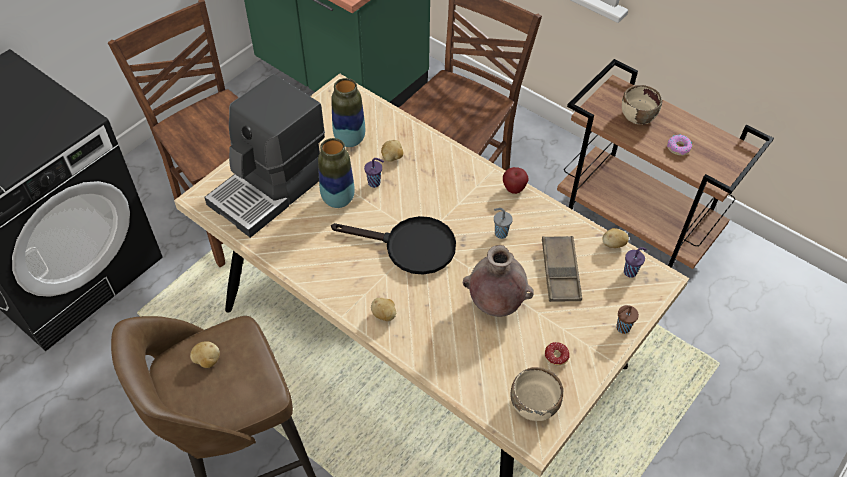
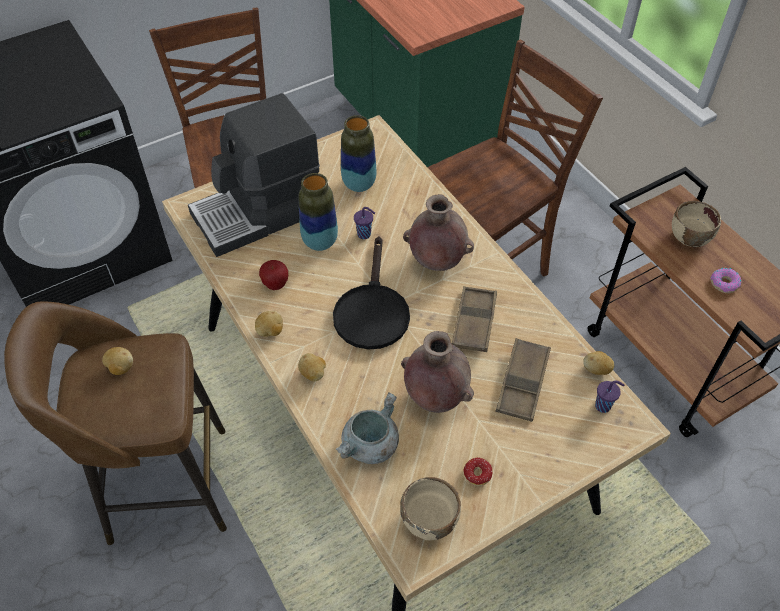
camera: 20 degrees right, 0 degrees up
(392, 157) = (394, 213): potato -> potato (270, 331)
(410, 247) = (371, 310): black frying pan -> black frying pan turned 60 degrees clockwise
(447, 190) = (436, 262): none -> brown vase
(459, 361) = (370, 446): none -> grey cooking pot
(500, 233) = (474, 322): grey cup -> brown tray
(513, 189) = (509, 279): apple -> apple (275, 285)
(622, 328) = (566, 466): brown cup -> none

